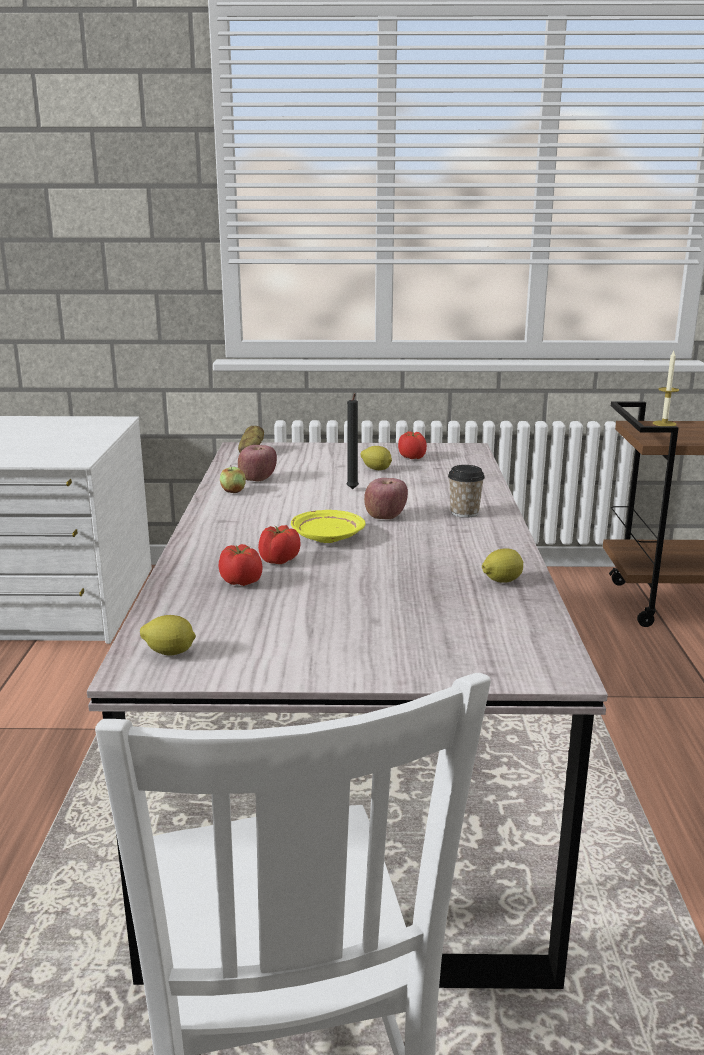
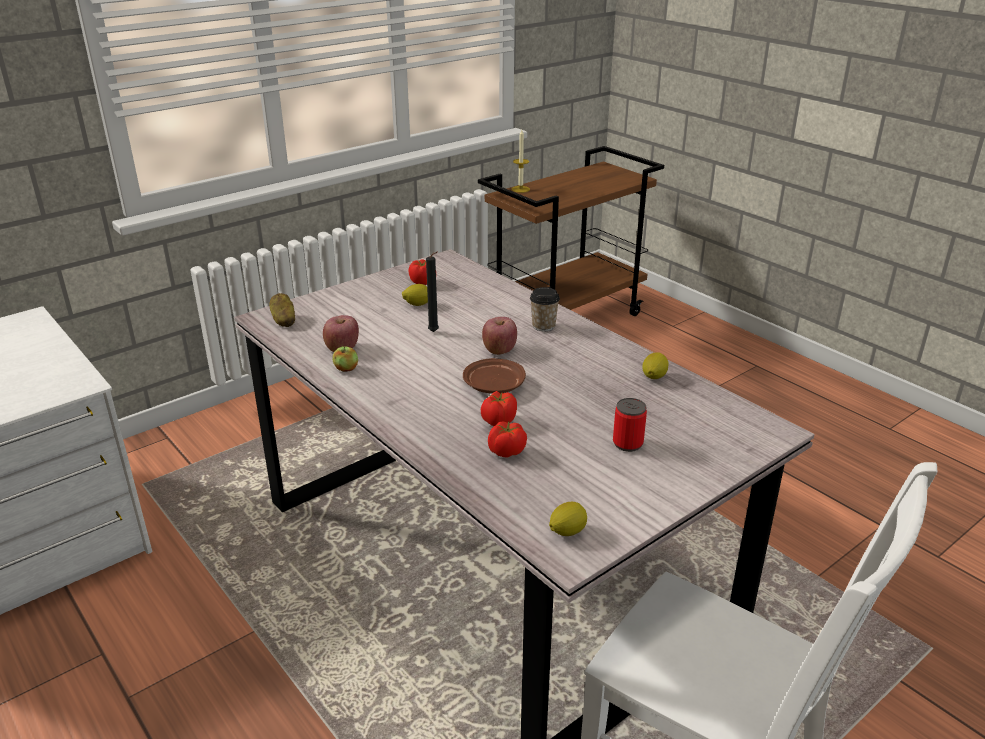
camera: 40 degrees left, 10 degrees up
(326, 537) = (493, 386): yellow plate -> brown plate
(363, 617) = (627, 443): none -> can

